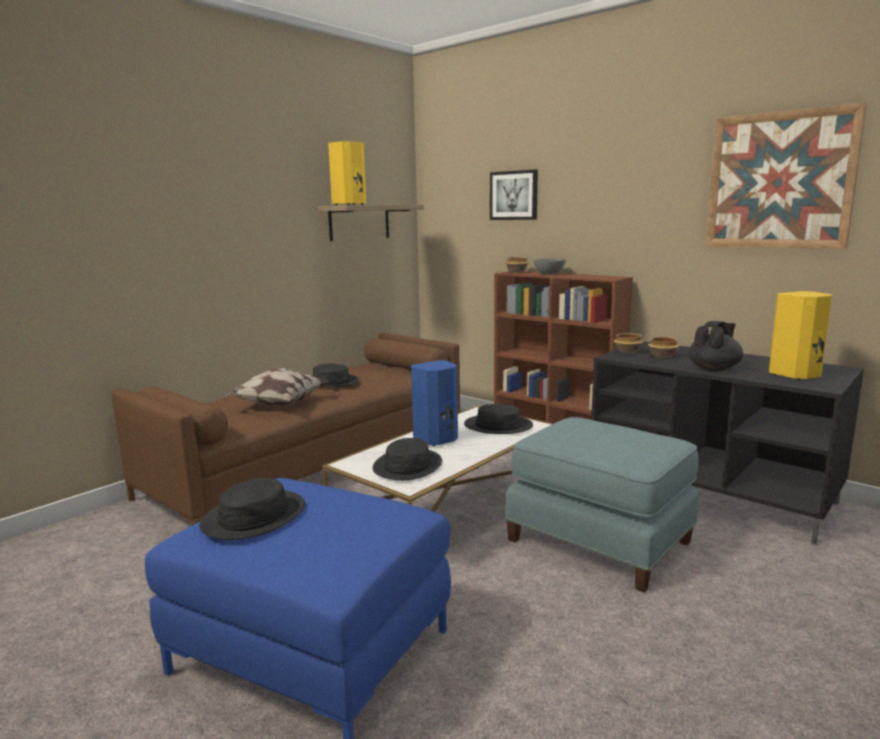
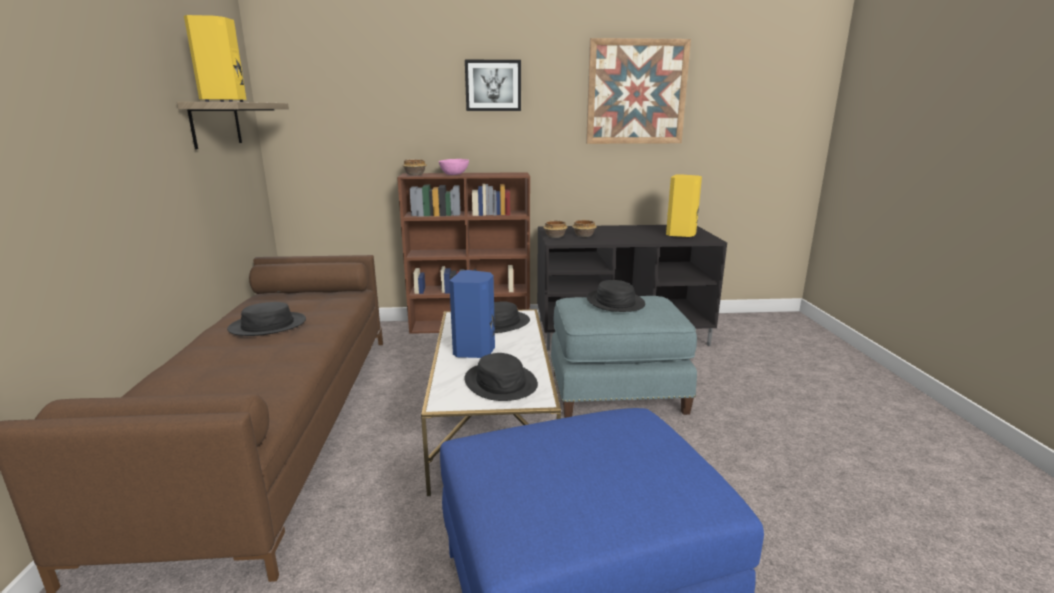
camera: 45 degrees left, 5 degrees up
(254, 516) = (542, 486): black hat -> black hat (615, 302)
(277, 405) = (252, 369): pillow -> none
(514, 195) = (394, 96): picture -> picture (493, 85)
(550, 274) = (455, 174): grey bowl -> pink bowl
(714, 369) = (634, 239): black teapot -> none

